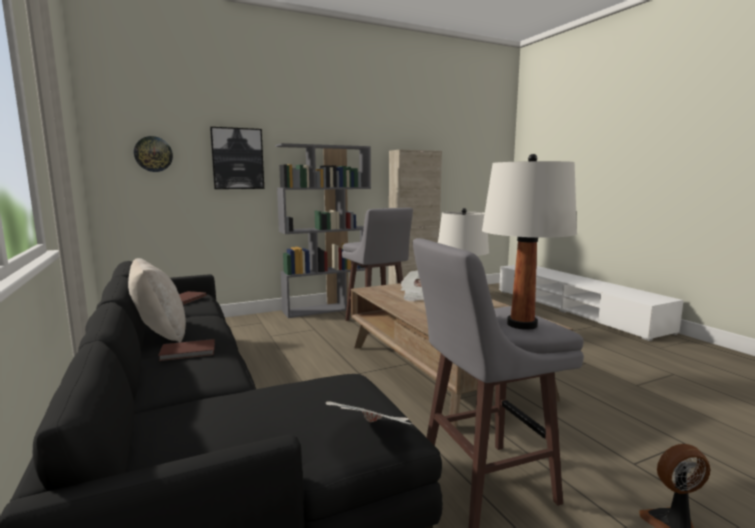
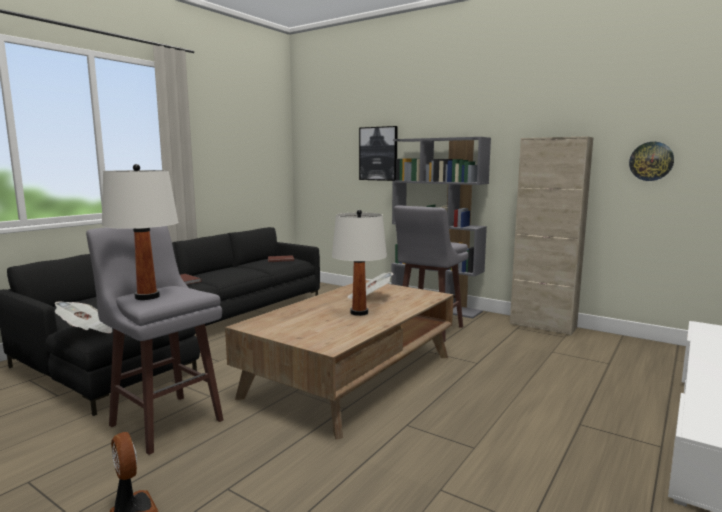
camera: 60 degrees right, 0 degrees up
(153, 154) = (326, 152): wall clock -> wall clock (651, 161)
(160, 333) = (213, 271): beige pillow -> none

